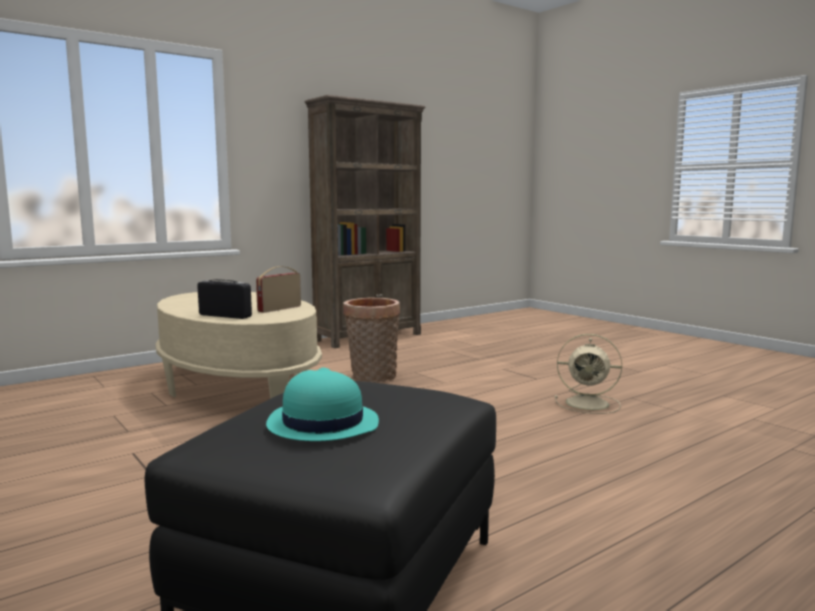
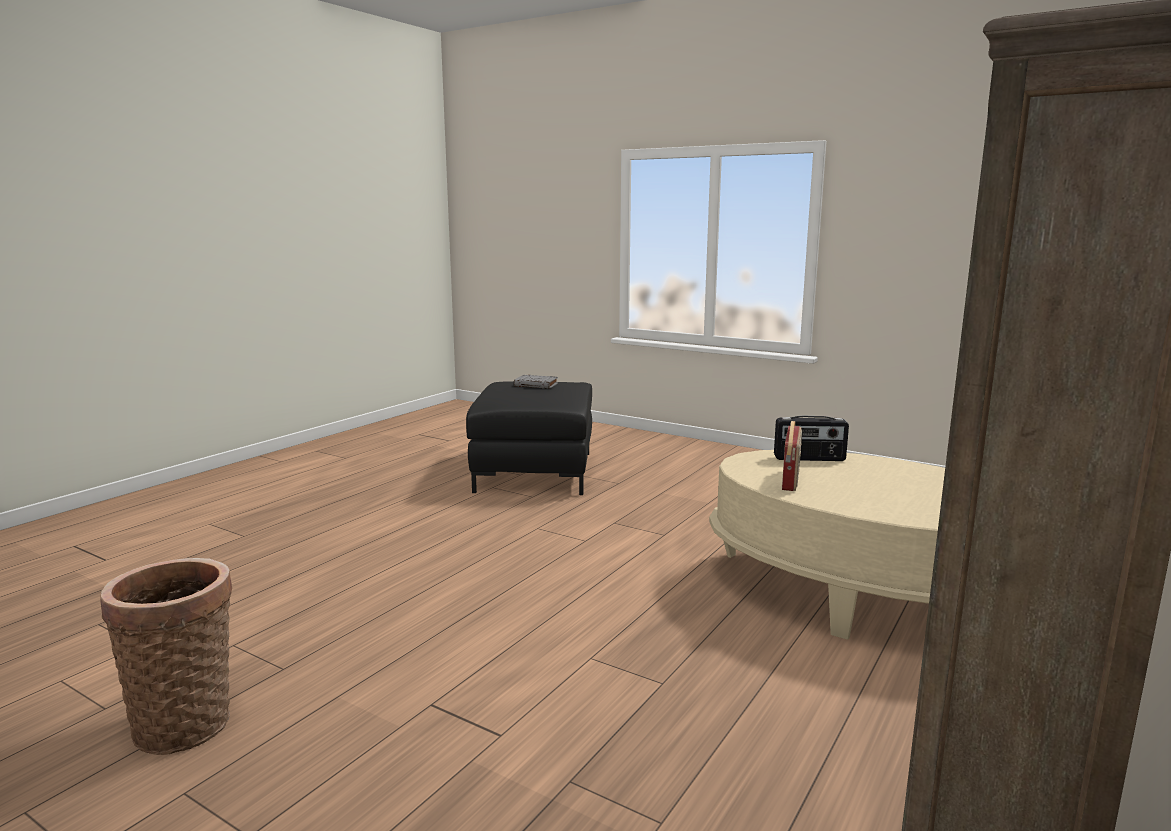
camera: 160 degrees right, 5 degrees up
(322, 423) = (536, 385): turquoise hat -> grey book
(372, 378) = (712, 648): basket -> basket (186, 721)
(589, 403) = (359, 640): beige fan -> none

